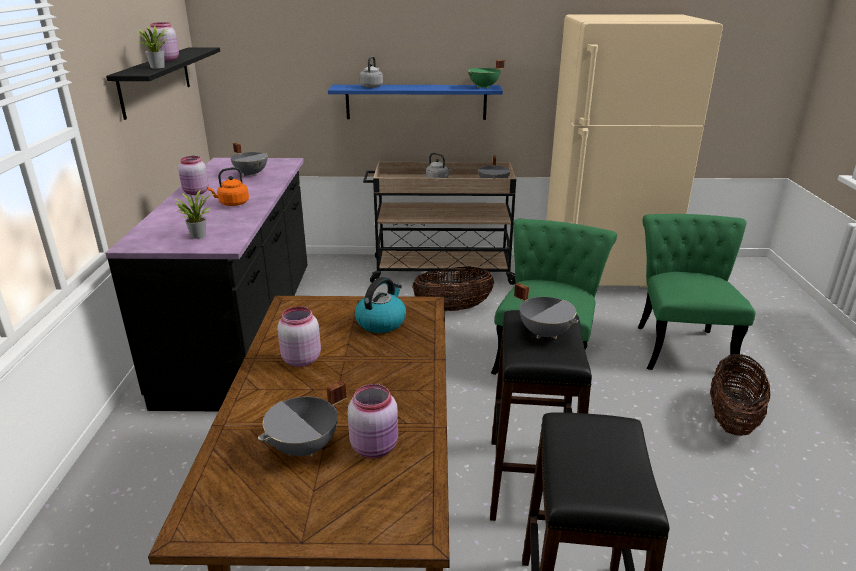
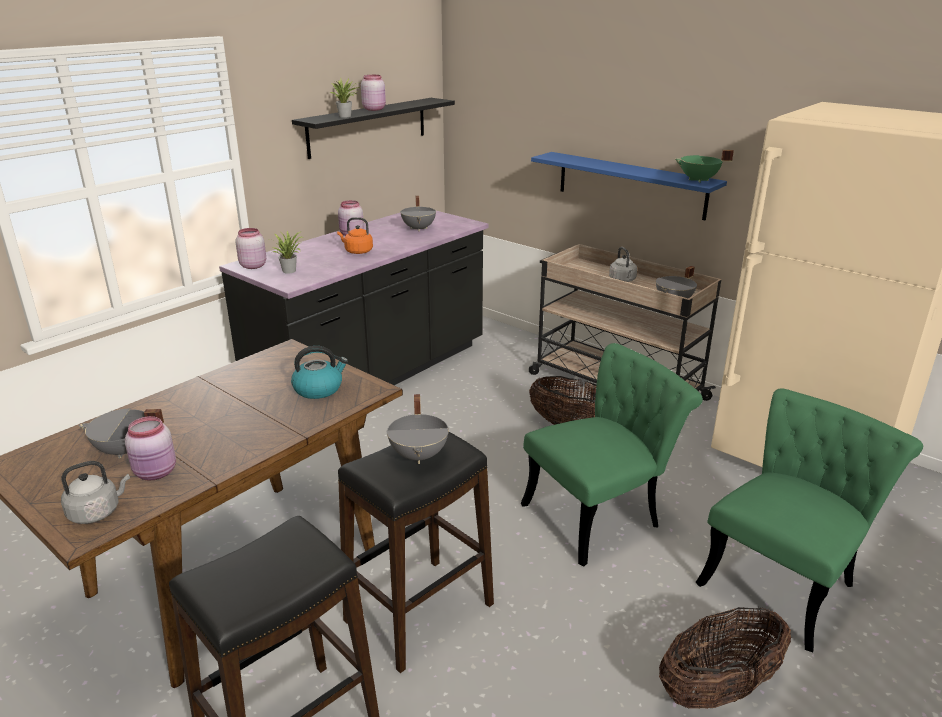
camera: 40 degrees right, 0 degrees up
(300, 359) = (223, 392): pink jar -> pink jar (252, 266)
(372, 86) = (581, 160): grey kettle -> grey kettle (97, 512)

